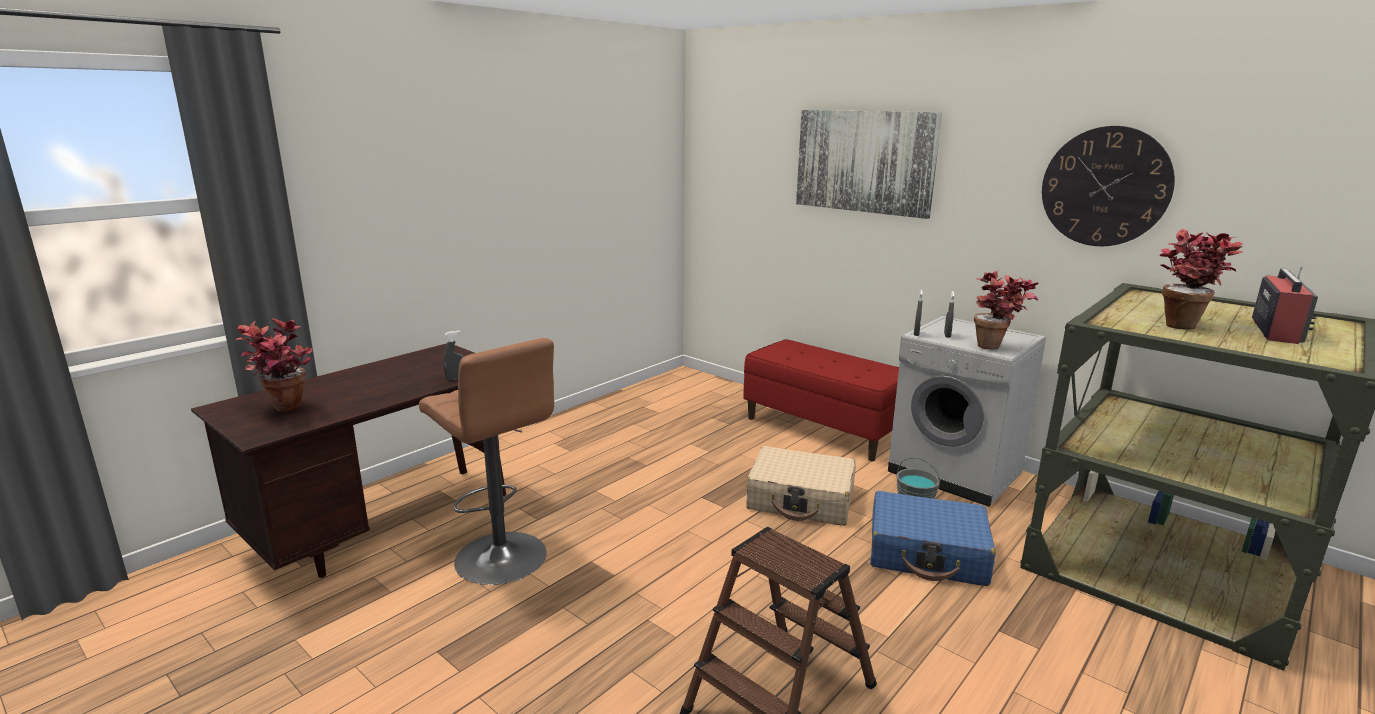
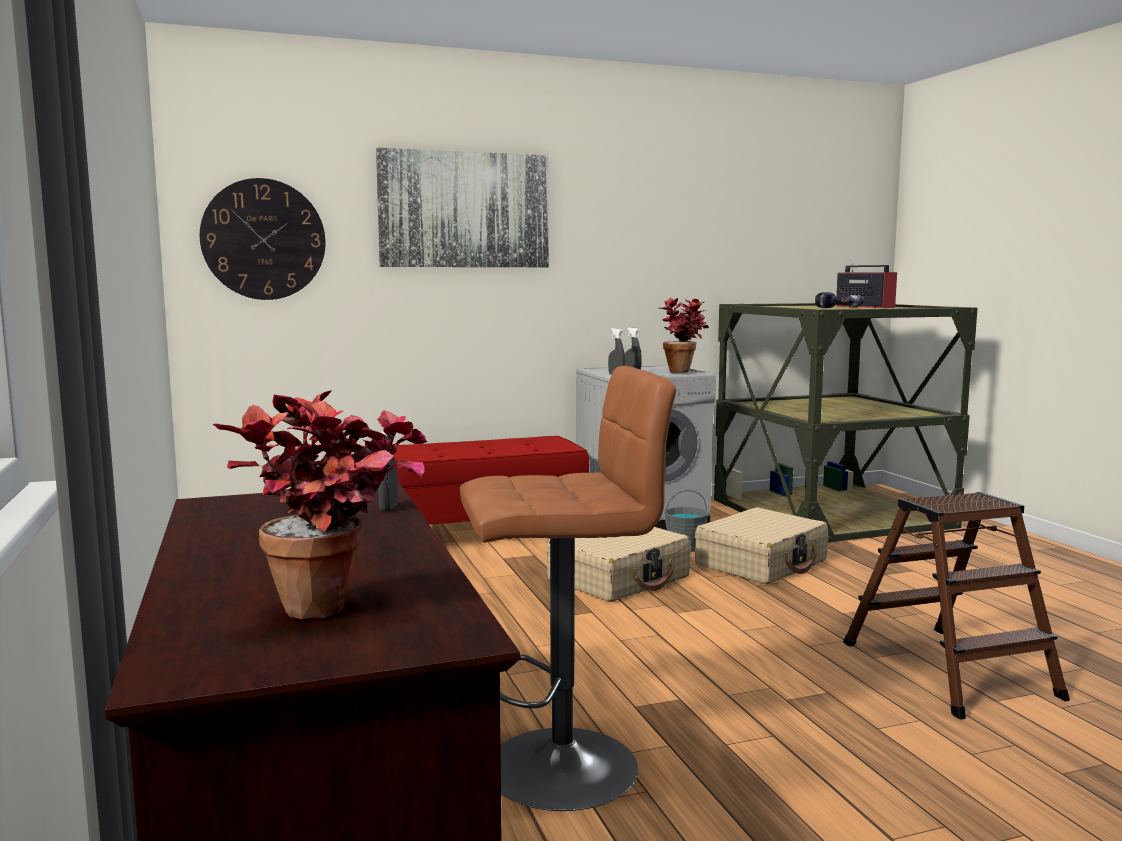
camera: 60 degrees left, 10 degrees down
(927, 553) = (762, 563): blue suitcase -> beige suitcase
(1105, 187) = (693, 224): wall clock -> wall clock (263, 239)
(1184, 324) = (836, 308): potted plant -> power drill

